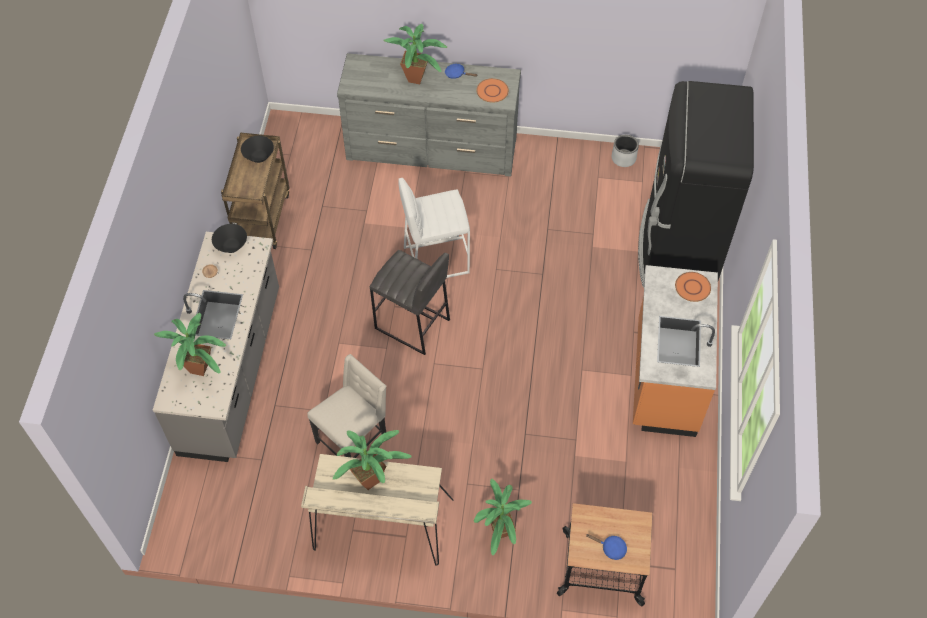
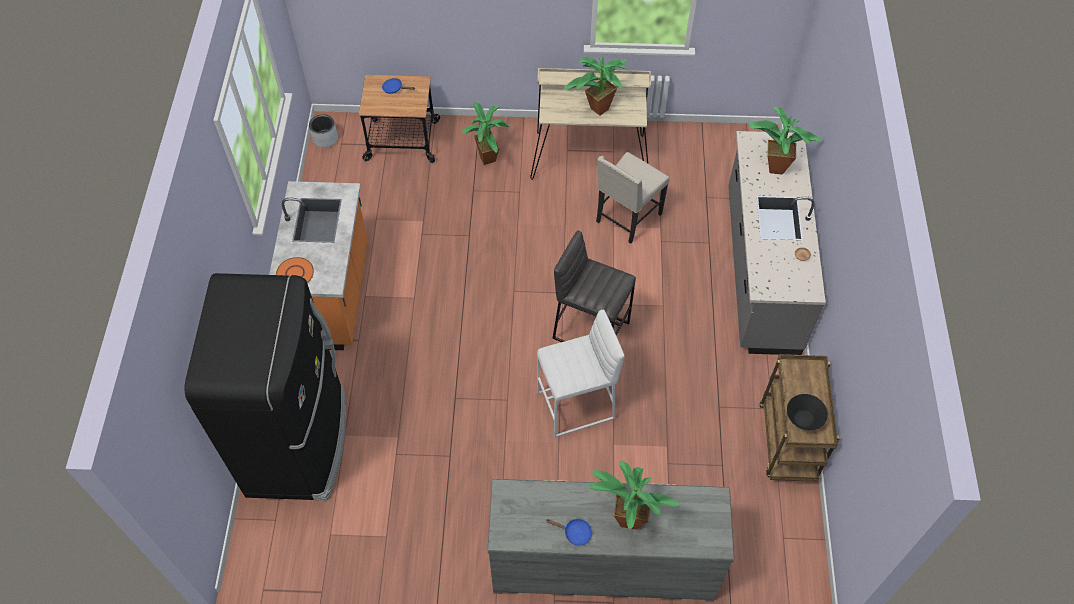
camera: 175 degrees right, 0 degrees up
(231, 246) = (791, 287): black bowl -> none
(492, 91) = (524, 507): orange plate -> none
(623, 158) = (351, 570): grey planter -> grey planter (325, 139)

